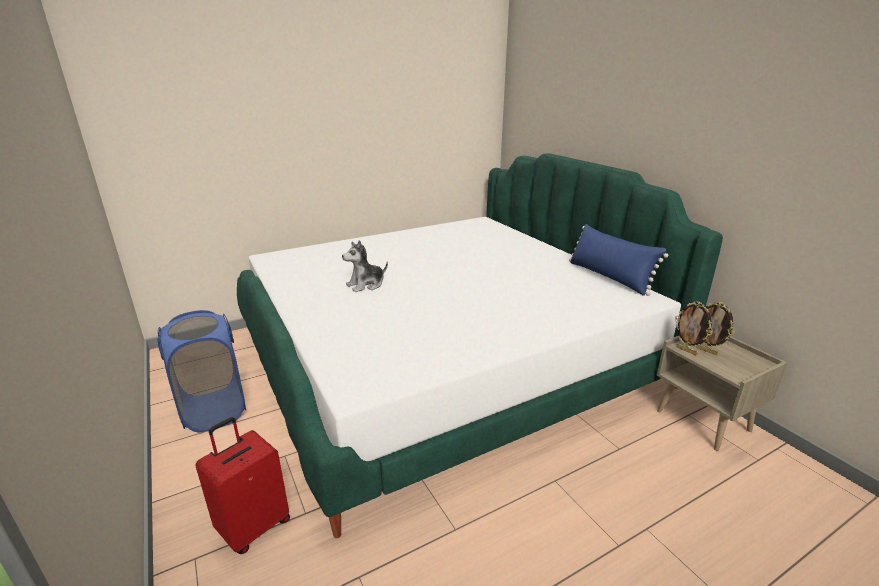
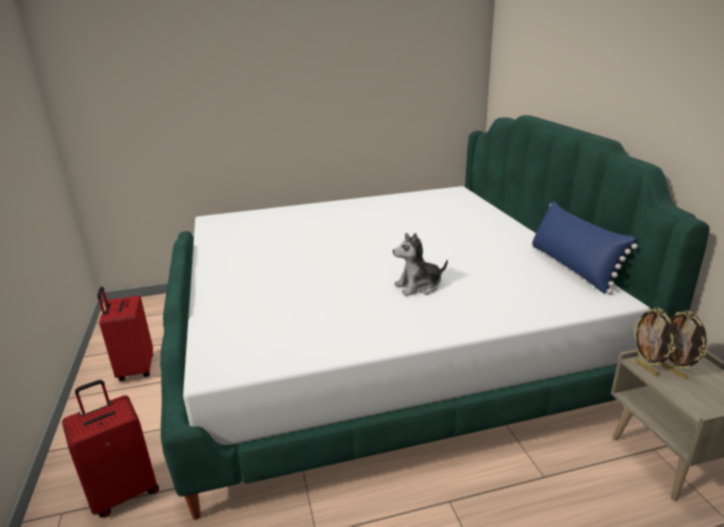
camera: 15 degrees right, 0 degrees up
(214, 410) = (135, 369): blue laundry basket -> red suitcase
(366, 285) = (290, 255): plush toy -> plush toy (419, 286)

